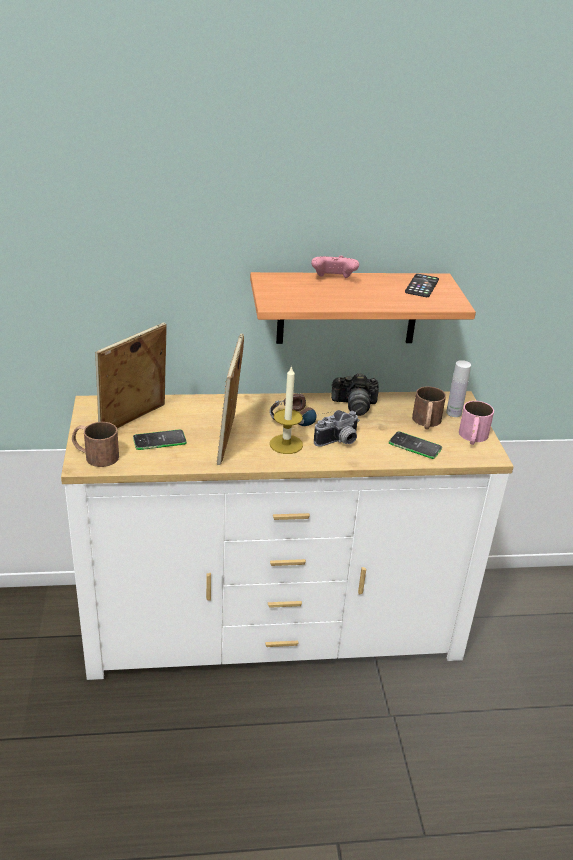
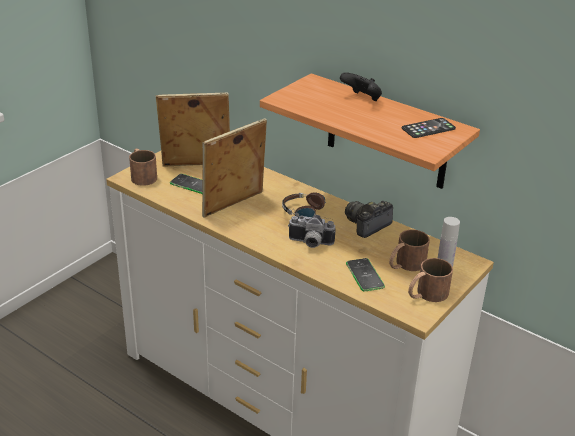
camera: 45 degrees right, 0 degrees up
(286, 444) = (269, 226): candle -> none
(333, 280) = (362, 99): pink game controller -> black game controller
(354, 405) = (367, 225): camera -> camera turned 90 degrees clockwise
(472, 438) = (426, 294): pink mug -> brown mug

